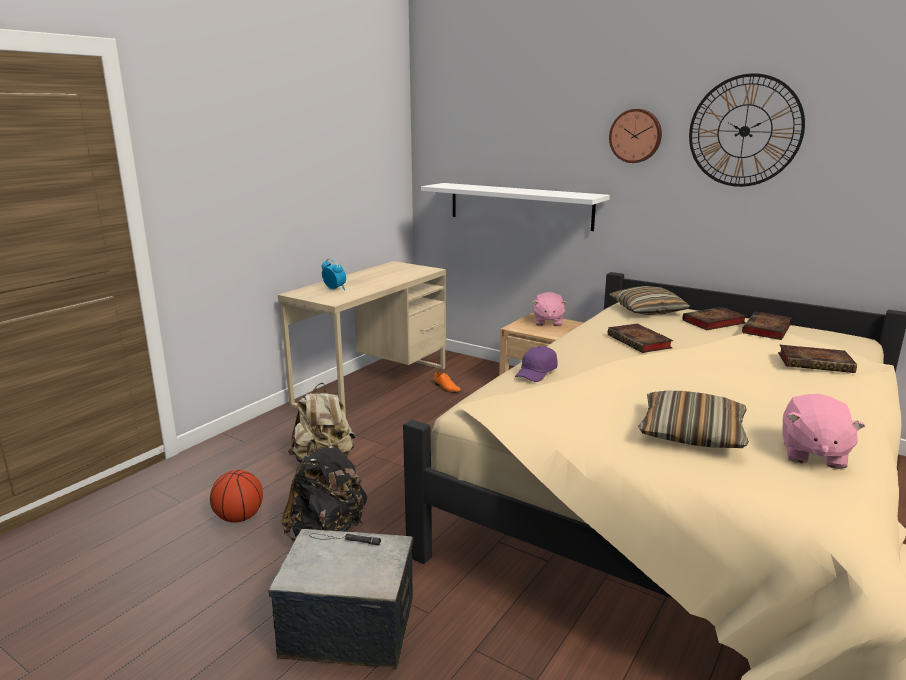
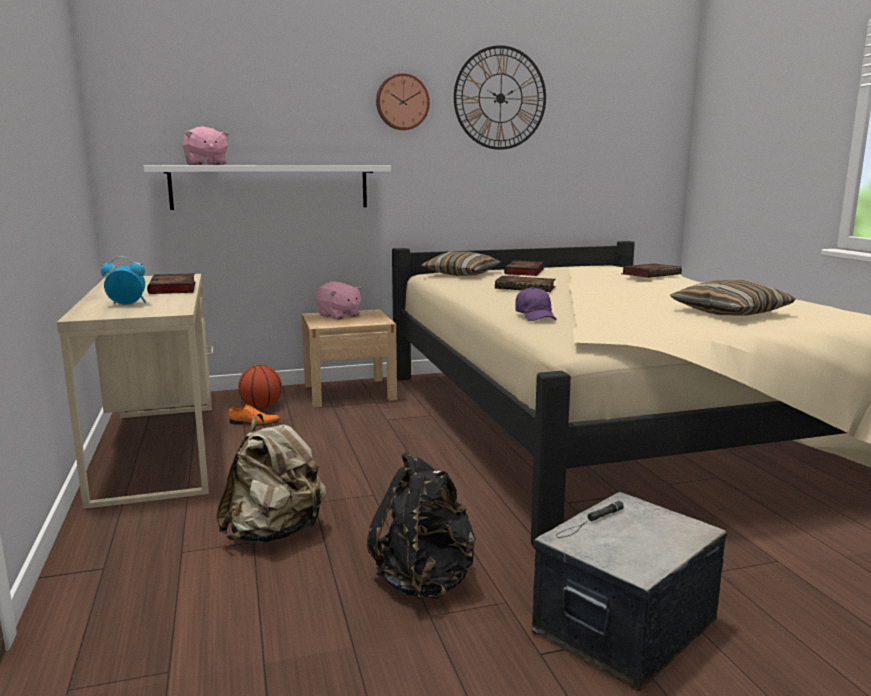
camera: 50 degrees left, 5 degrees down
(239, 518) = (301, 631): basketball -> basketball (261, 406)
(767, 330) = (574, 267): book -> book (173, 288)
(812, 454) = (793, 304): pink plush toy -> pink plush toy (205, 165)

